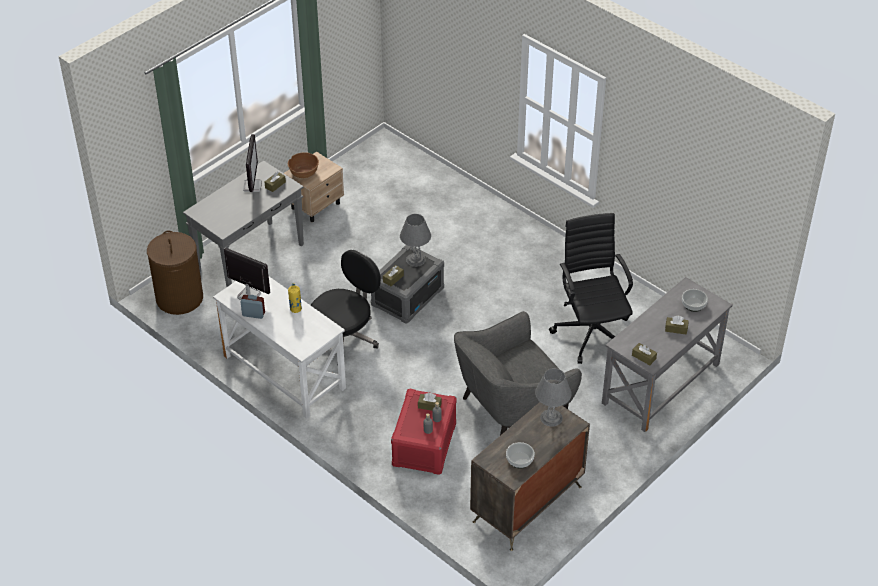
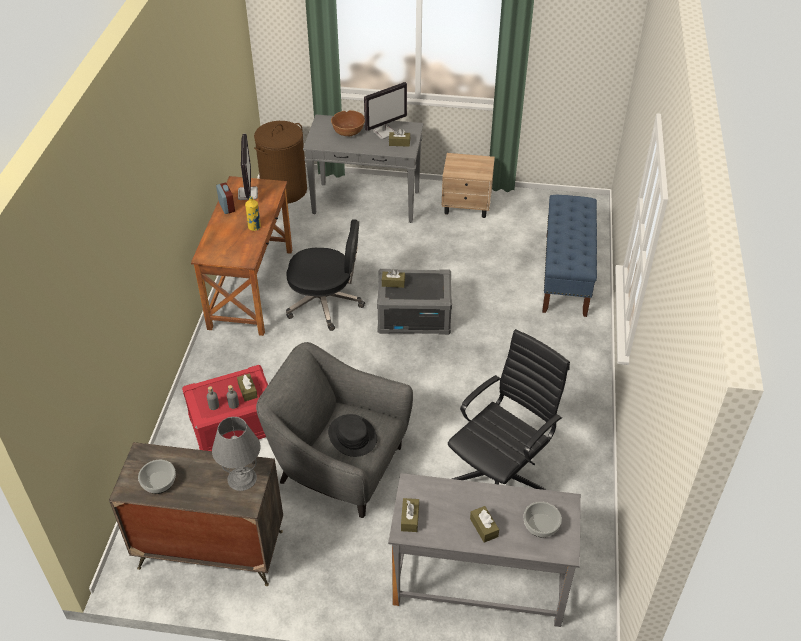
camera: 55 degrees right, 0 degrees up
(283, 372) = (251, 288): white desk -> brown desk
(304, 173) = (459, 163): brown bowl -> brown bowl (348, 132)
(416, 259) = (433, 285): grey table lamp -> none
(443, 197) = (565, 274): none -> blue bench
(528, 367) = (352, 436): none -> black hat

